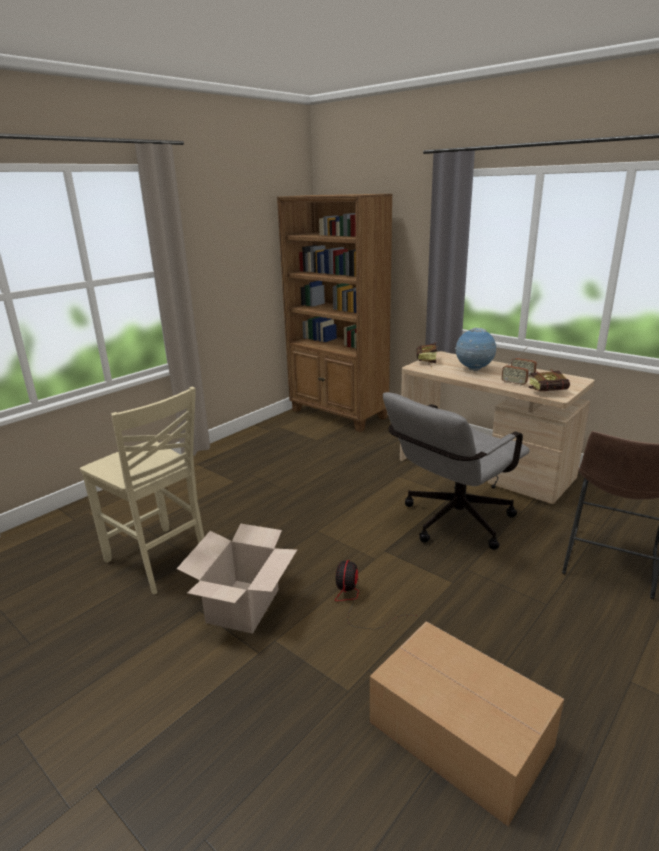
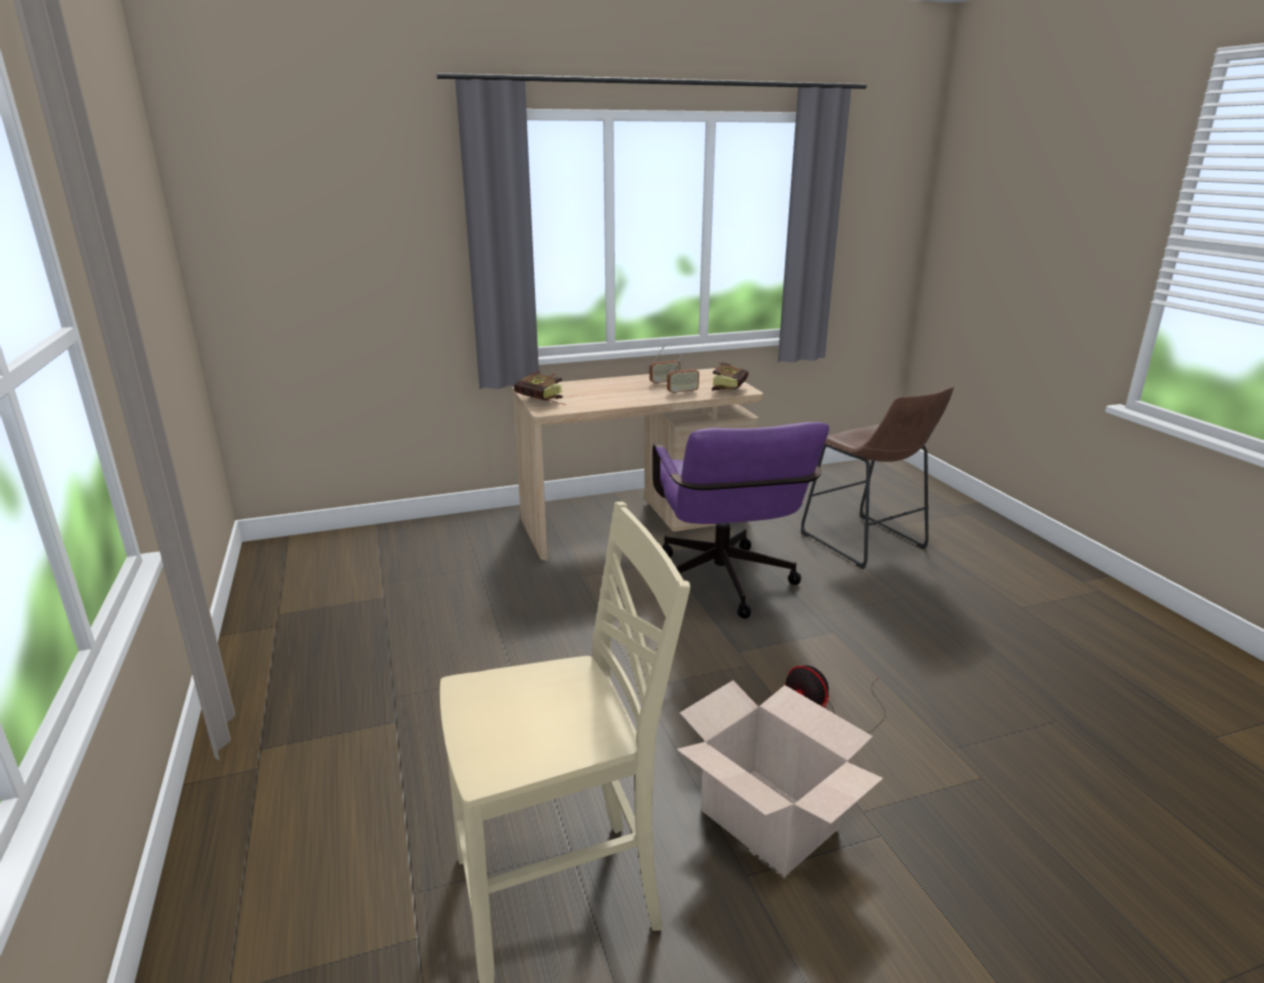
camera: 60 degrees left, 0 degrees up
(338, 414) = (336, 551): brown bookcase -> none
(451, 523) = (724, 587): grey office chair -> purple office chair
(461, 736) = (1068, 724): cardboard box -> none
(474, 370) = (610, 392): globe -> none

